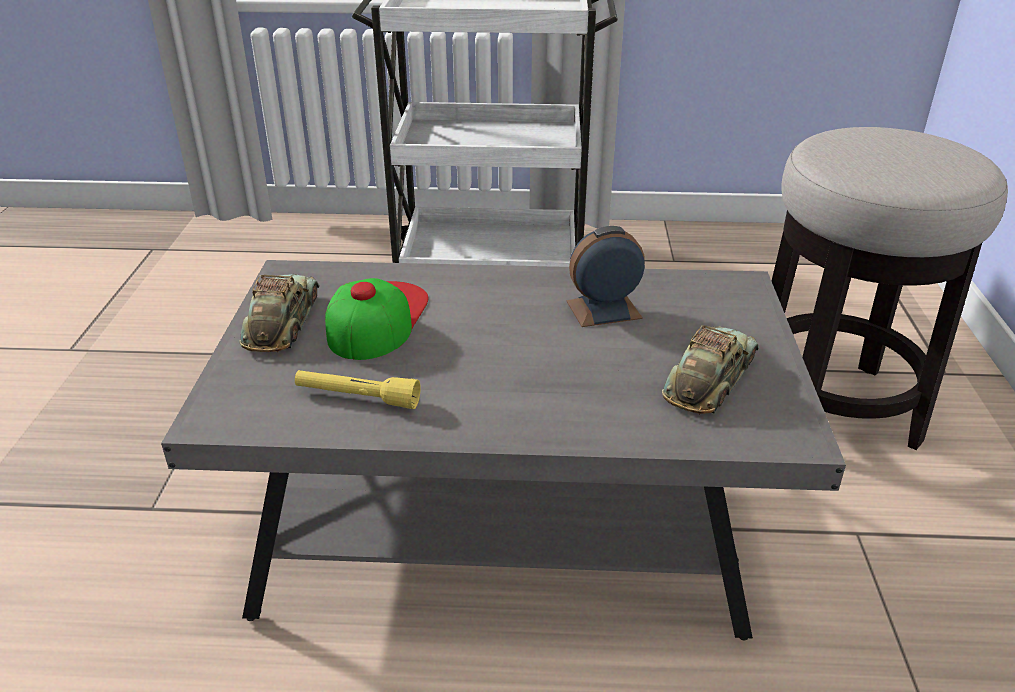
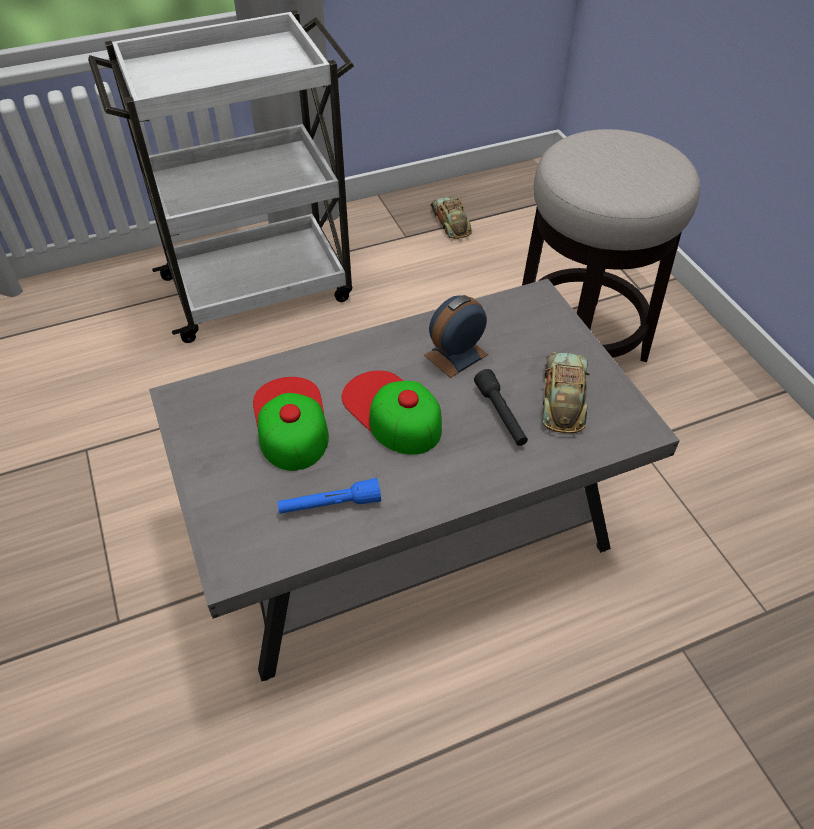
camera: 25 degrees left, 15 degrees up
(283, 322) = (216, 452): toy car -> toy car (450, 222)
(357, 397) = (330, 505): yellow flashlight -> blue flashlight
(491, 338) = (392, 412): none -> cap
(617, 375) = (501, 415): none -> black flashlight

